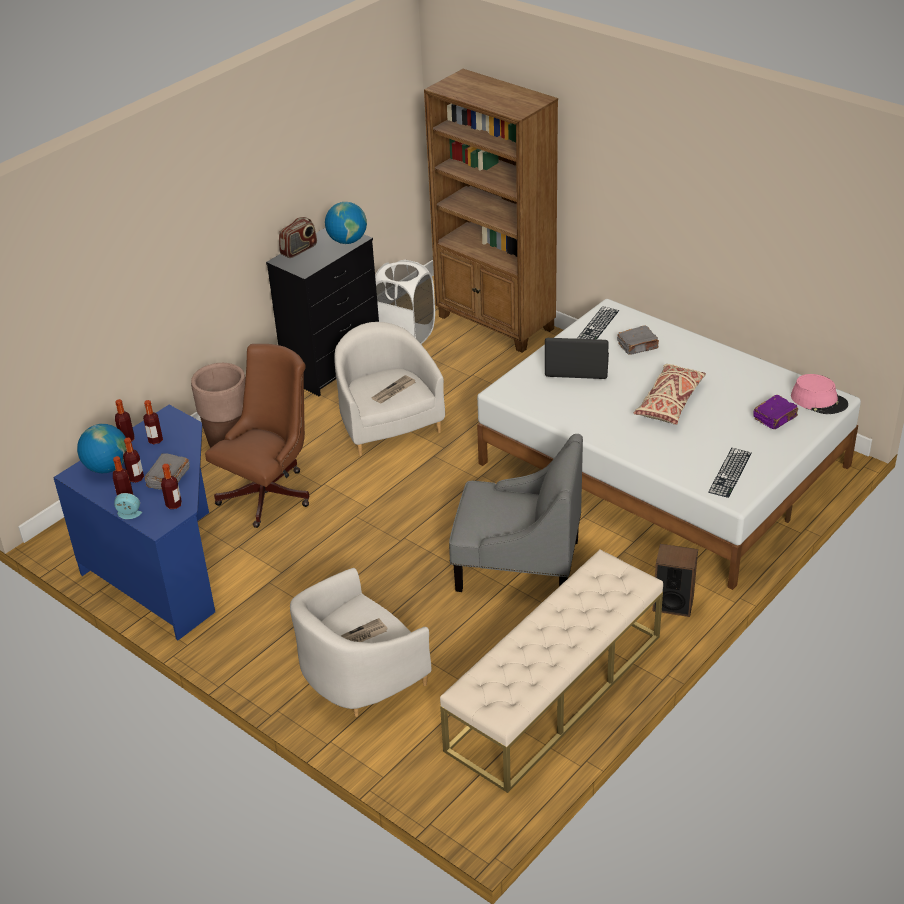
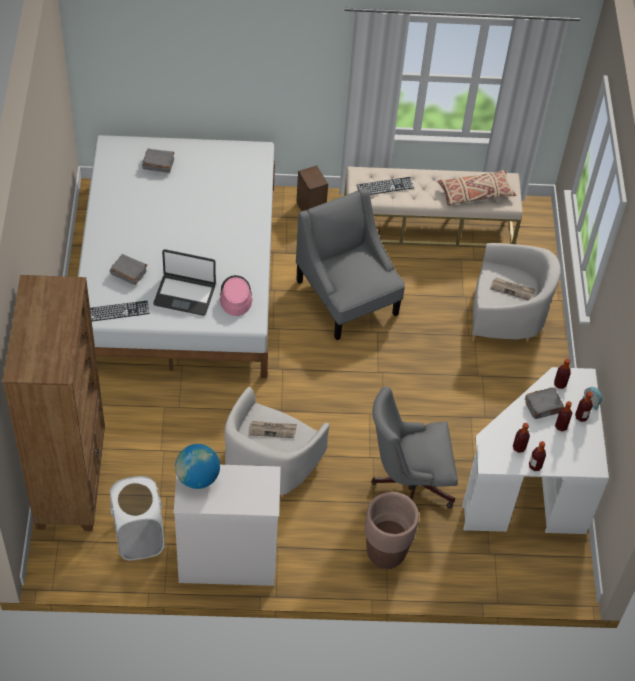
camera: 135 degrees left, 15 degrees up
(107, 467) = (570, 452): globe -> none
(167, 568) = (531, 486): blue desk -> white desk
(270, 492) = (408, 483): brown office chair -> grey office chair
(299, 250) = (241, 504): radio -> none
(333, 365) = (226, 560): black dresser -> white dresser
(577, 367) = (185, 294): laptop -> laptop turned 45 degrees counterclockwise
(670, 402) = (185, 224): beige pillow -> beige pillow (475, 193)
(730, 472) = (236, 162): keyboard -> keyboard (385, 186)
(775, 418) = (158, 164): purple book -> grey book
(819, 400) = (119, 151): pink hat -> pink hat (235, 296)

